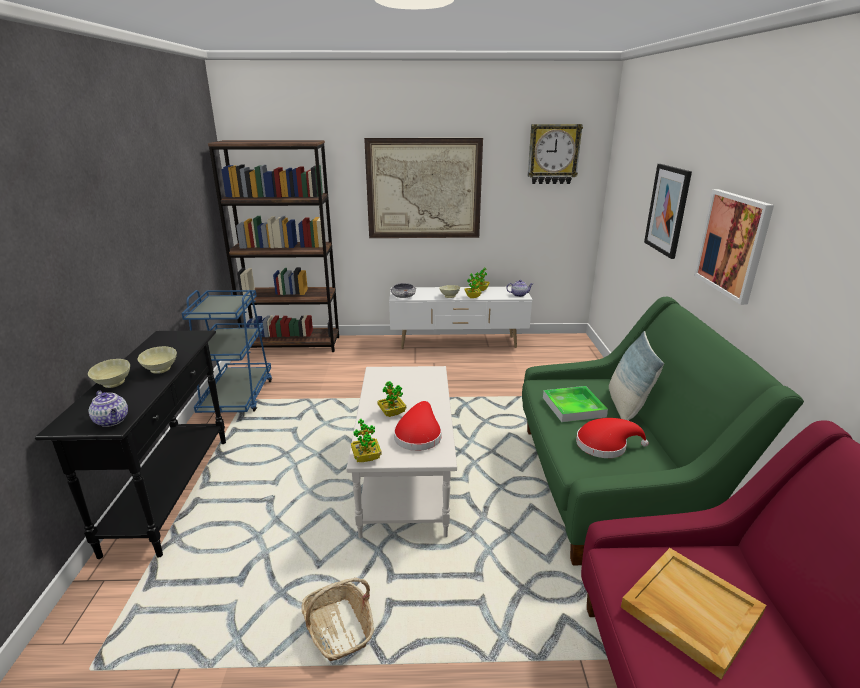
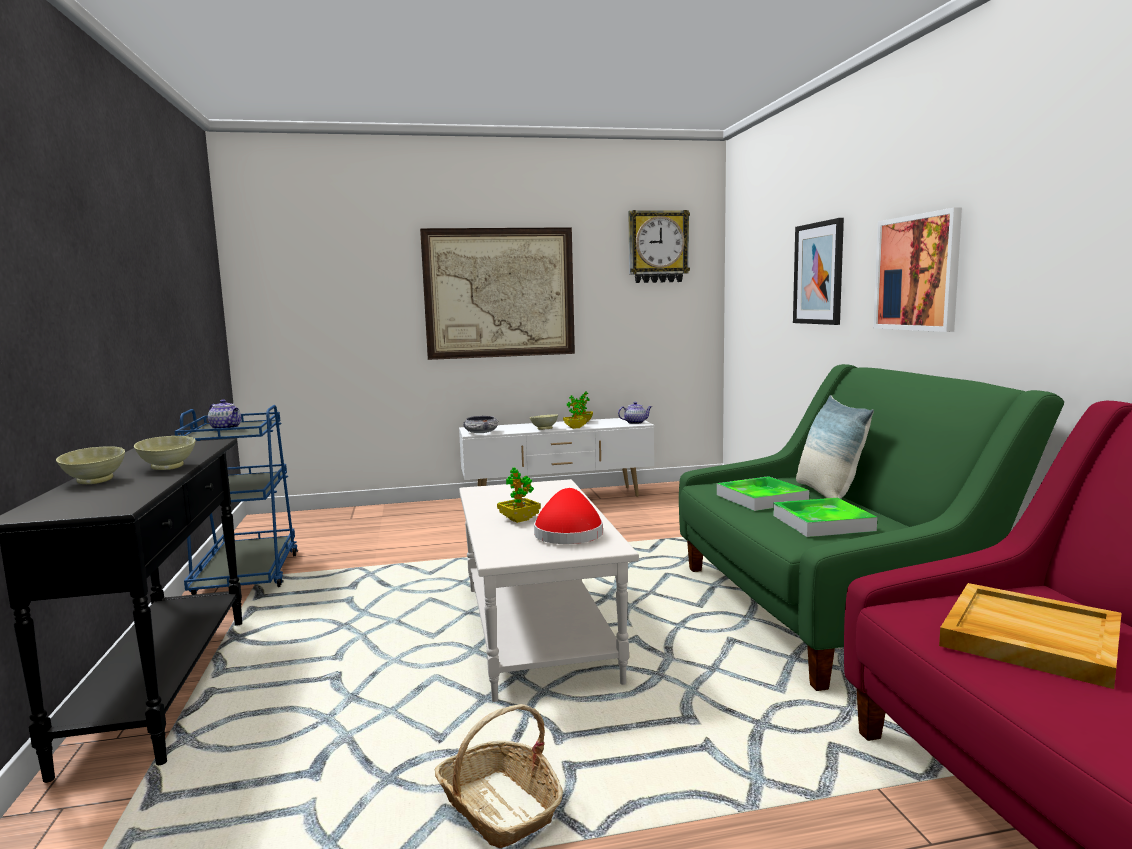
camera: 10 degrees left, 15 degrees down
(112, 421) = (110, 505): teapot -> teapot (226, 428)
(292, 344) = (318, 517): brown bookcase -> none
(366, 458) = (504, 557): potted plant -> none
(605, 445) = (822, 523): red hat -> tray

